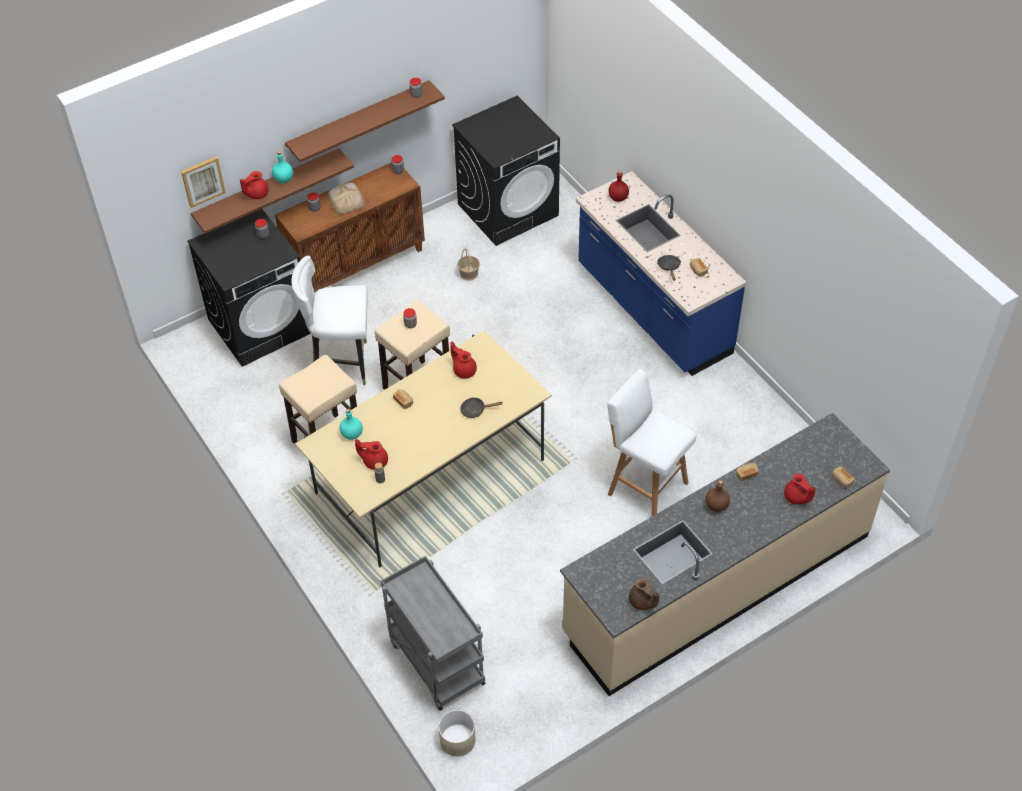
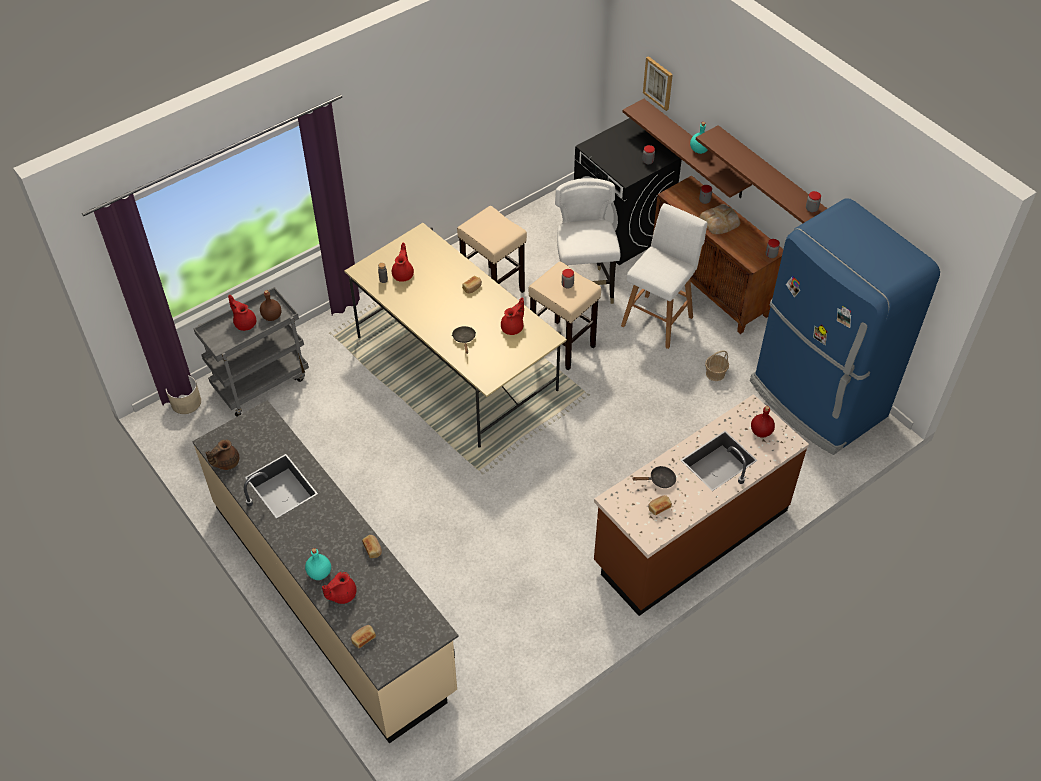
camera: 85 degrees right, 0 degrees up
(256, 194) = (675, 135): red teapot -> red teapot (245, 323)
(351, 434) = (433, 256): turquoise bottle -> turquoise bottle (319, 572)
(508, 209) = (817, 400): black washing machine -> blue fridge
(645, 487) = (449, 533): white stool -> white stool (658, 319)
(652, 311) = (690, 536): blue counter -> brown counter
(716, 506) = (333, 522): brown bottle -> brown bottle (271, 316)

